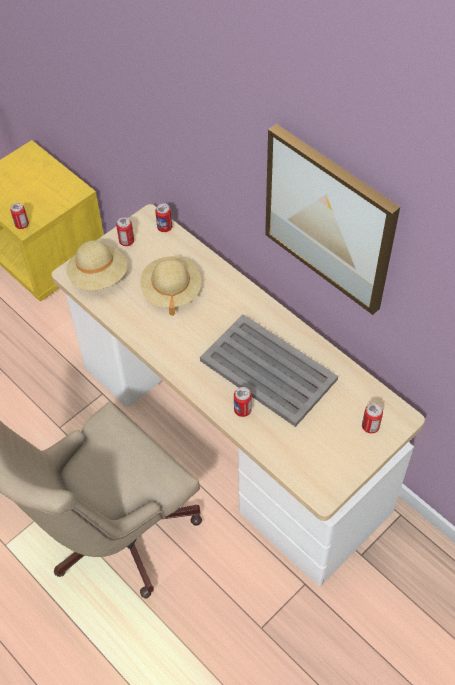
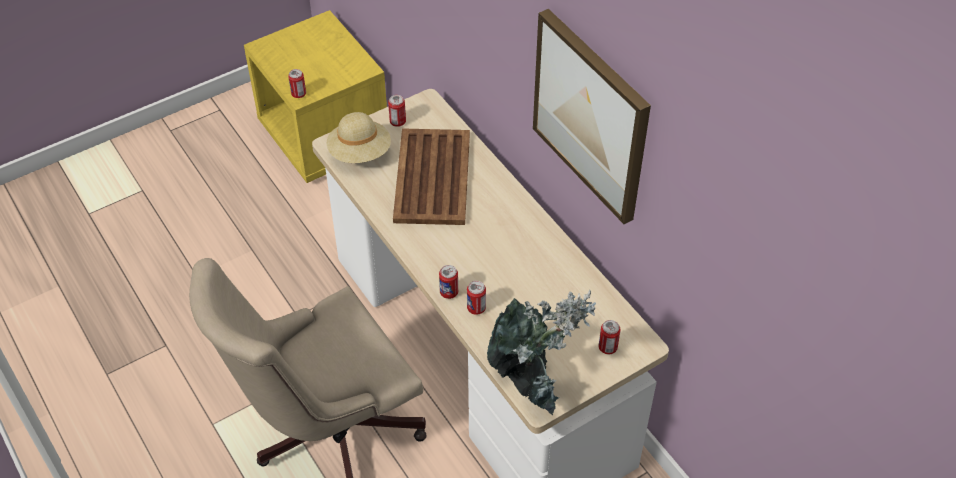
camera: 10 degrees right, 5 degrees down
(164, 227) = (441, 114): can -> can (449, 292)
(171, 291) = (432, 178): beige hat -> brown tray
(269, 371) = (514, 274): grey tray -> none
(312, 472) = (533, 381): none -> potted plant

